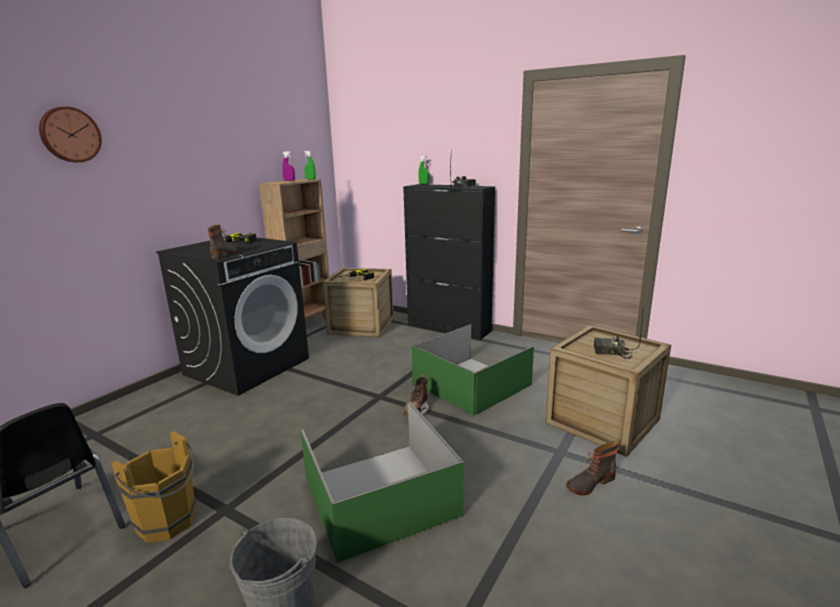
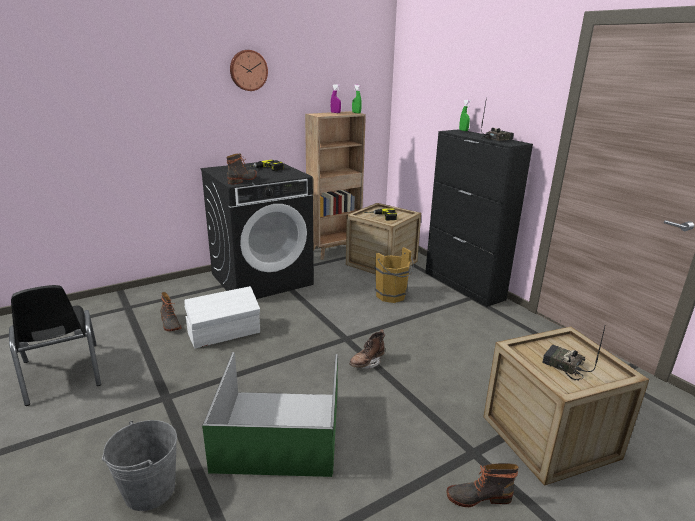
camera: 25 degrees right, 5 degrees up
(70, 135) = (140, 67): wall clock -> wall clock (248, 70)
(169, 436) = (170, 324): none -> boot
(169, 524) = (126, 394): brown bucket -> brown bucket (392, 297)
(246, 427) = (225, 333): none -> white storage box
(472, 384) = (441, 352): green storage box -> none

